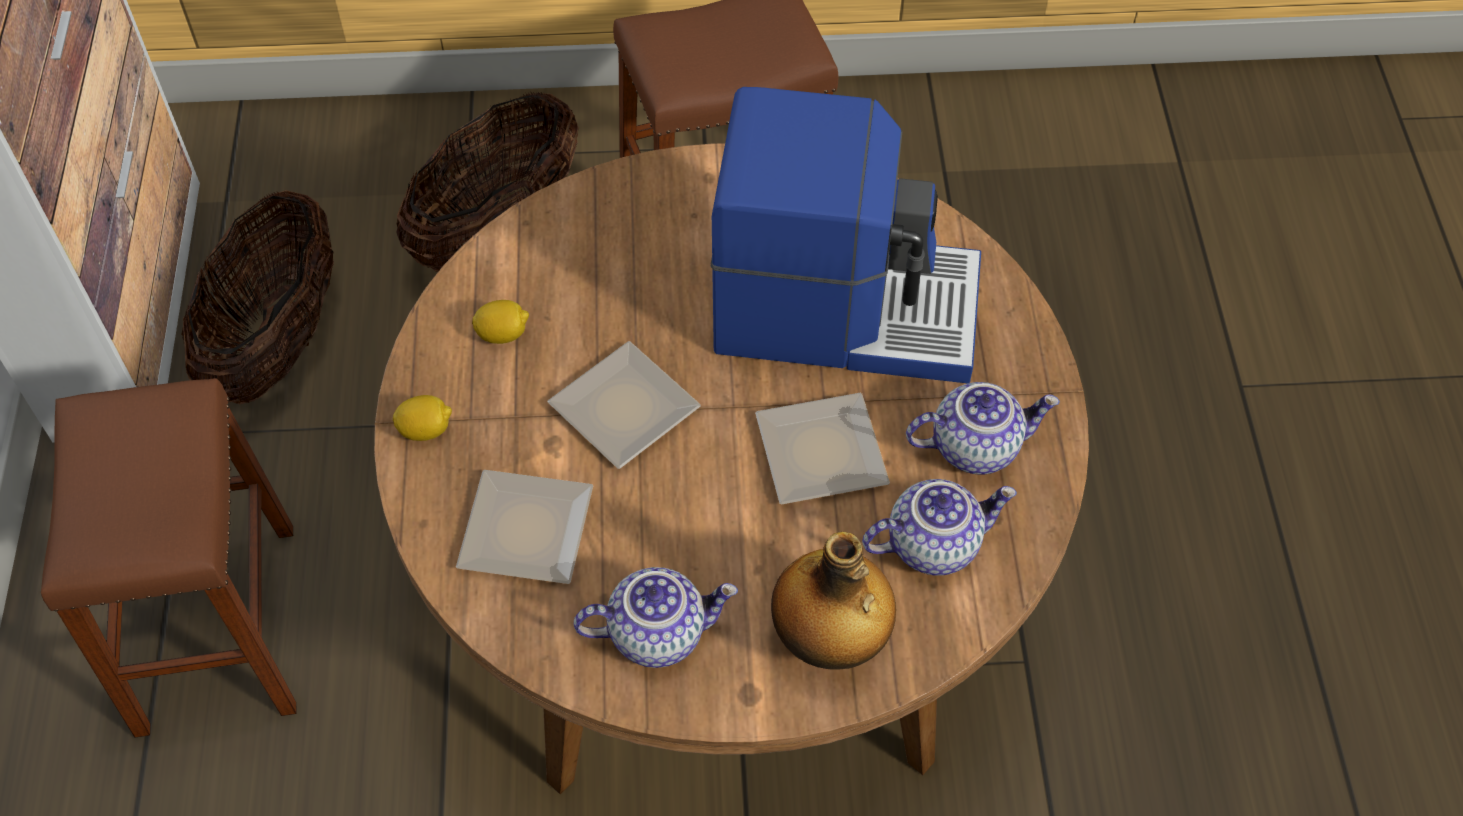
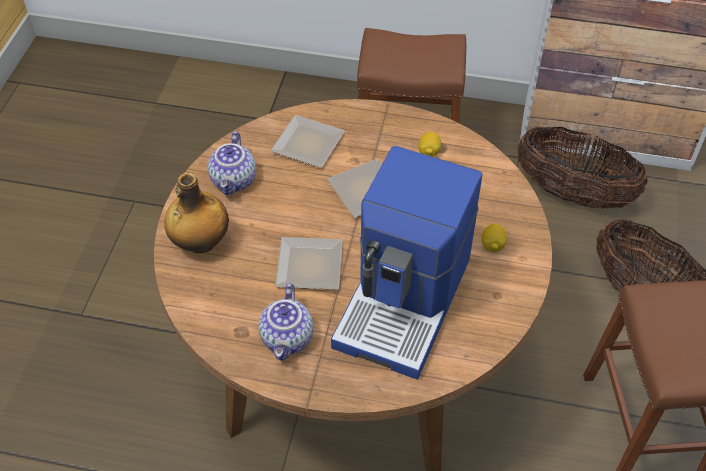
camera: 105 degrees right, 5 degrees down
(426, 430) = (378, 117): lemon -> lemon (492, 245)
(933, 542) = (235, 301): teapot -> none

